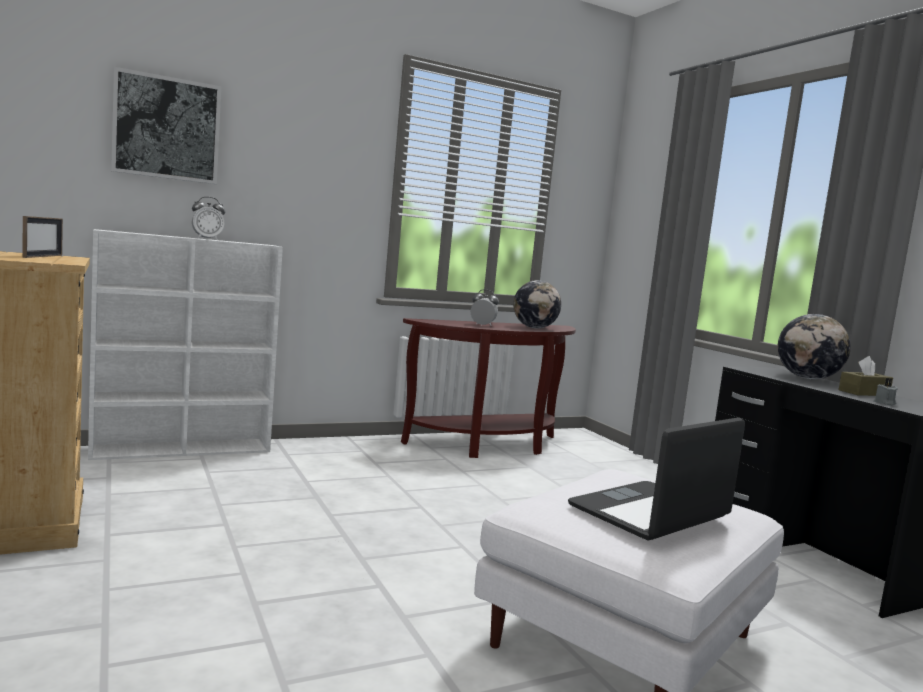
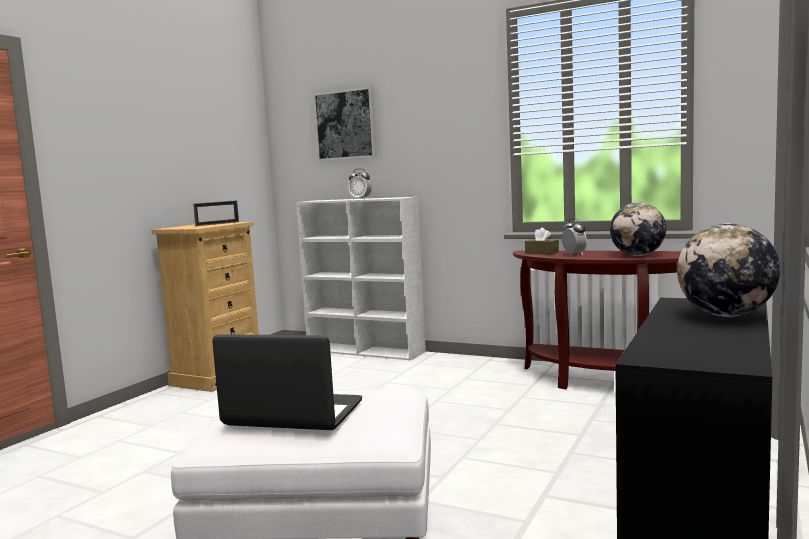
camera: 55 degrees right, 0 degrees up
(863, 393) = (708, 336): brown tissue box -> brown tissue box (541, 253)
(884, 403) = (653, 347): grey candle -> none

